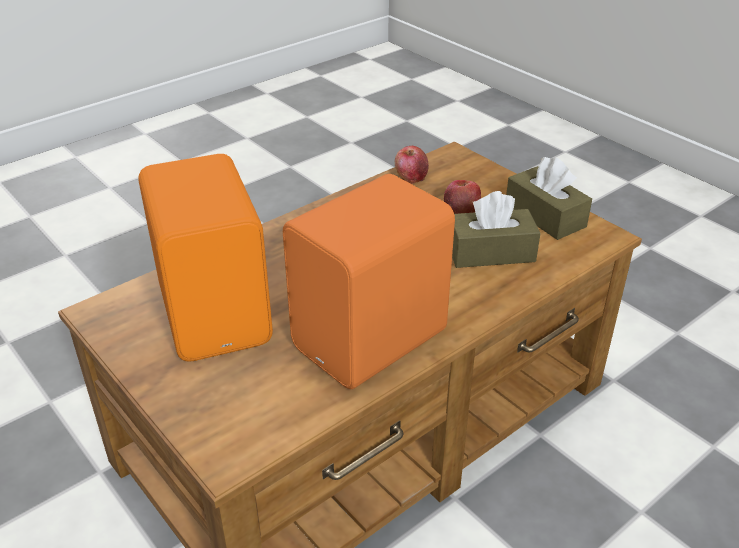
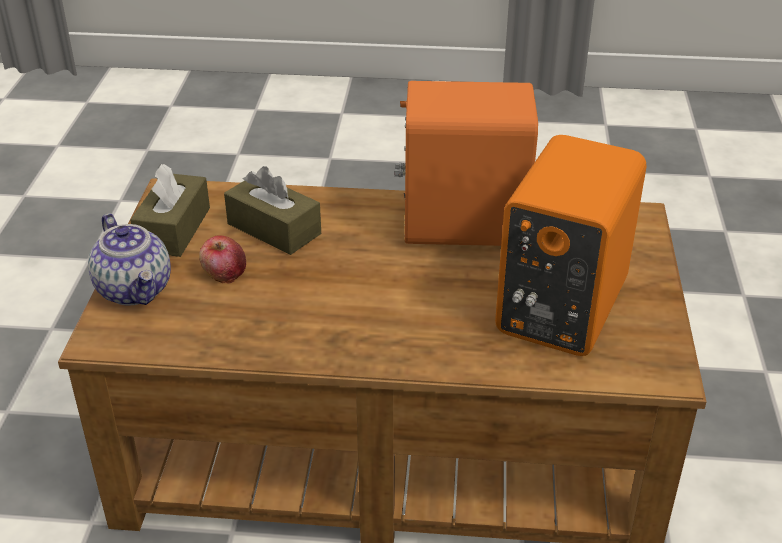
camera: 135 degrees left, 0 degrees up
(411, 177) = (193, 339): apple -> none
(488, 179) = (135, 289): none -> teapot

